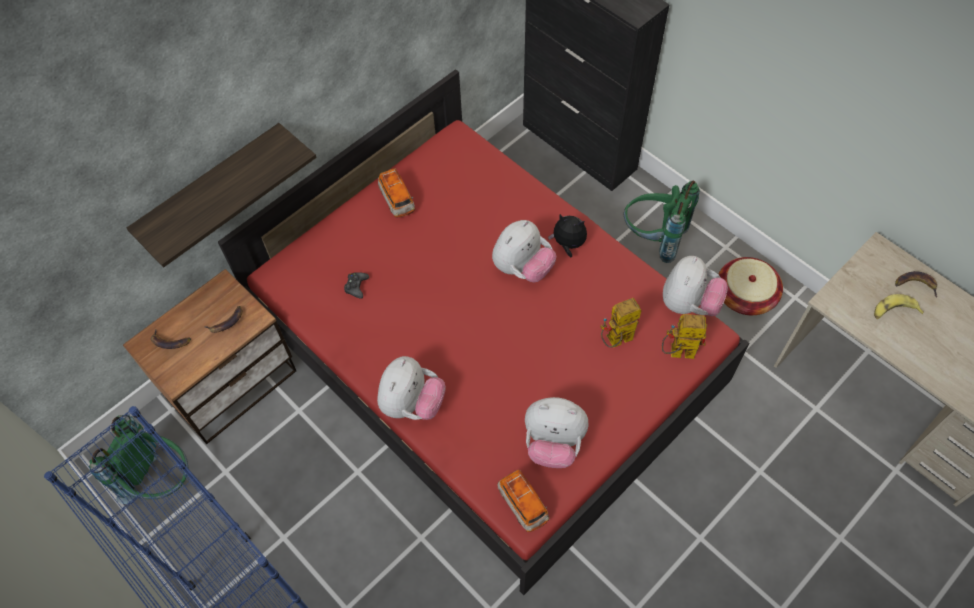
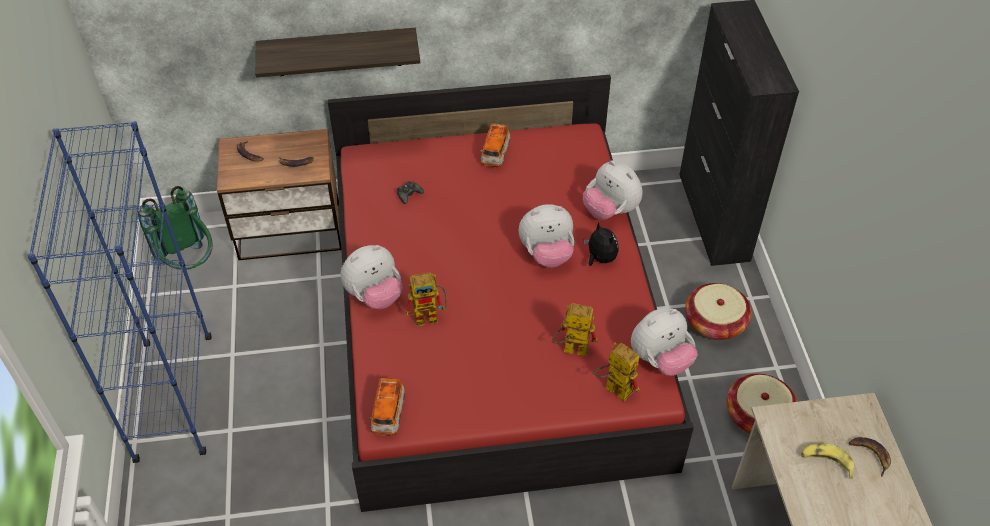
camera: 35 degrees right, 10 degrees down
(477, 389) = (430, 315): none -> toy robot
(553, 443) = (451, 388): plush toy -> plush toy (610, 211)
(653, 238) = (714, 322): green backpack -> basket

